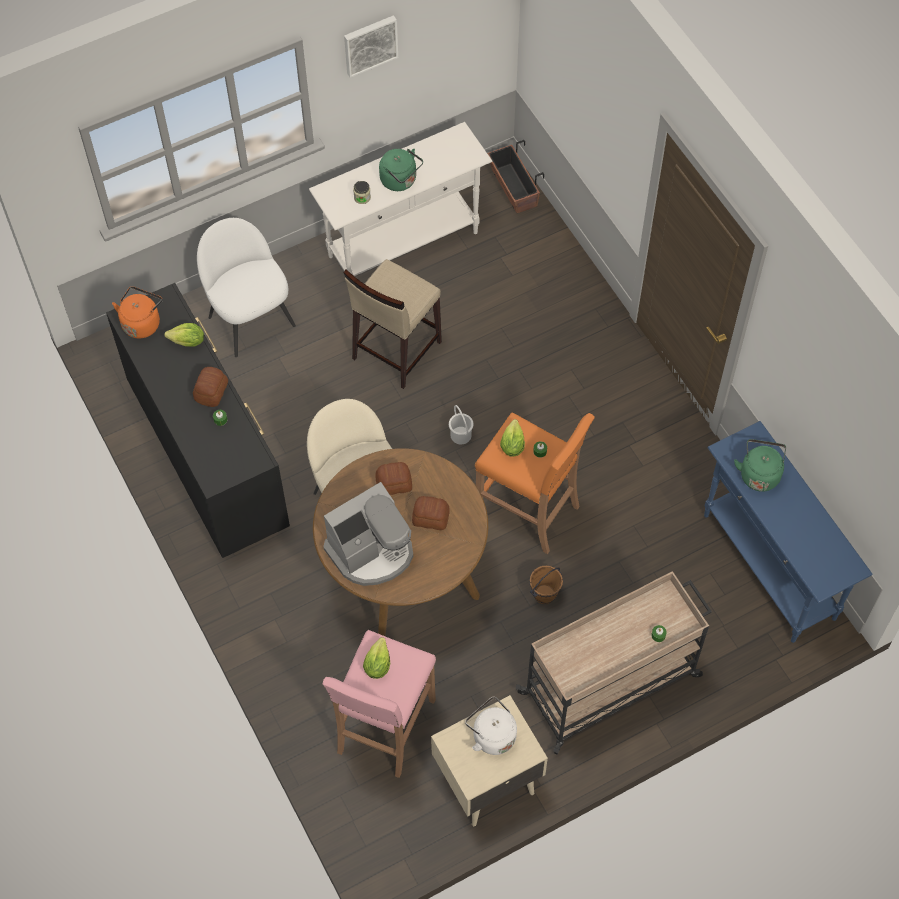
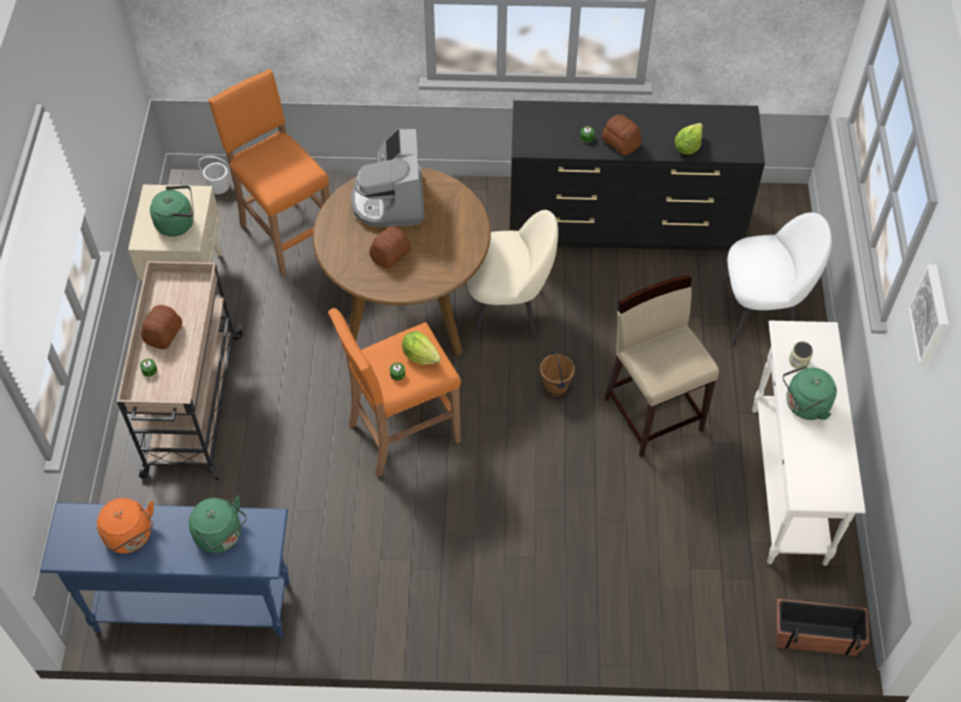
camera: 120 degrees right, 5 degrees down
(142, 322) = (730, 124): orange kettle -> orange kettle (131, 537)
(377, 665) = (289, 164): lettuce -> none
(385, 727) = (287, 234): pink stool -> orange stool
(393, 483) = (445, 244): bread -> bread (164, 333)
(460, 435) = (521, 419): white bucket -> white bucket (218, 186)
(491, 735) = (178, 223): white kettle -> green kettle
(545, 594) = (311, 401): brown bucket -> brown bucket (555, 387)

